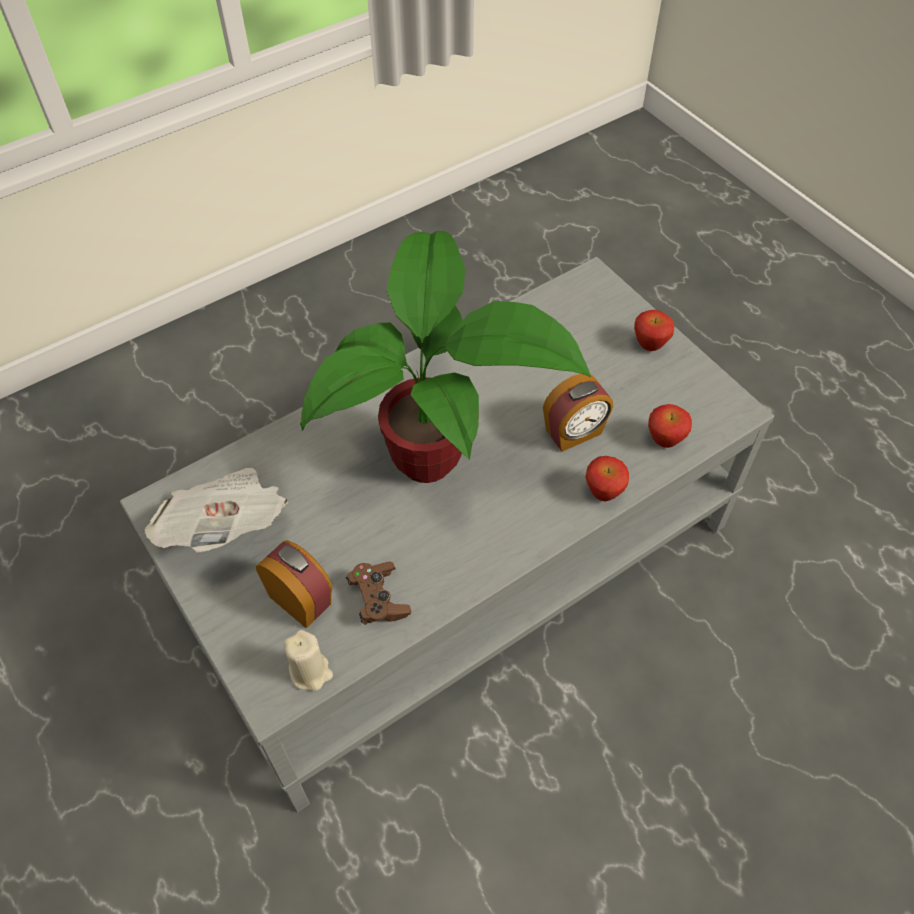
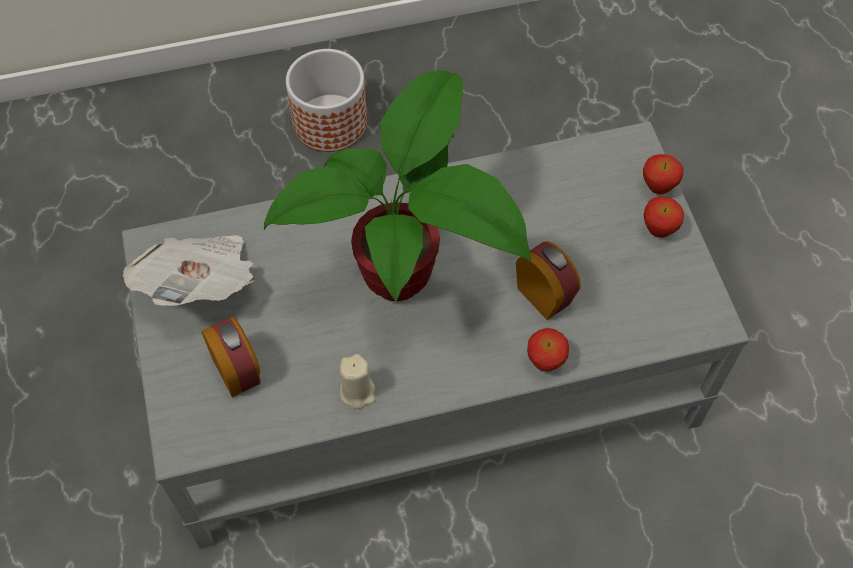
camera: 20 degrees right, 5 degrees up
(270, 363) = (329, 124): none -> planter
(310, 671) = (221, 436): beige candle -> beige candle (358, 391)
(379, 599) = (303, 392): brown game controller -> none
(574, 433) = (544, 295): alarm clock -> alarm clock turned 120 degrees counterclockwise
(664, 441) = (627, 331): apple -> apple (658, 188)

